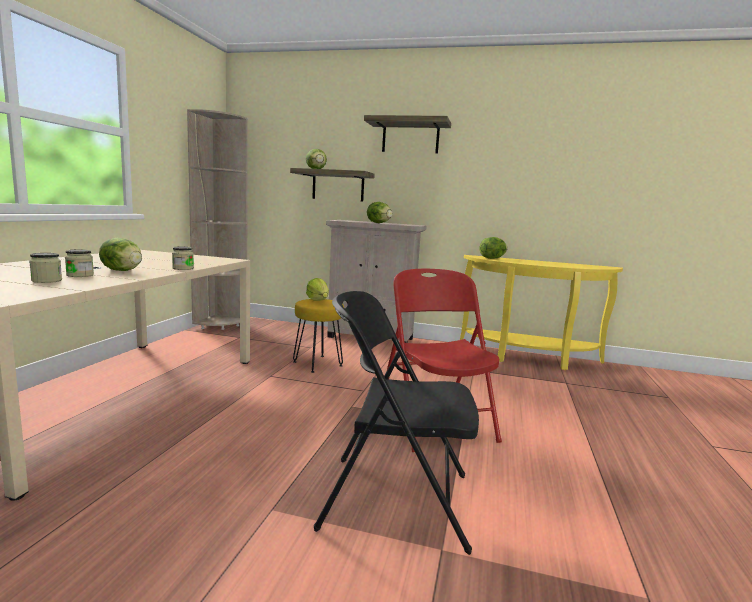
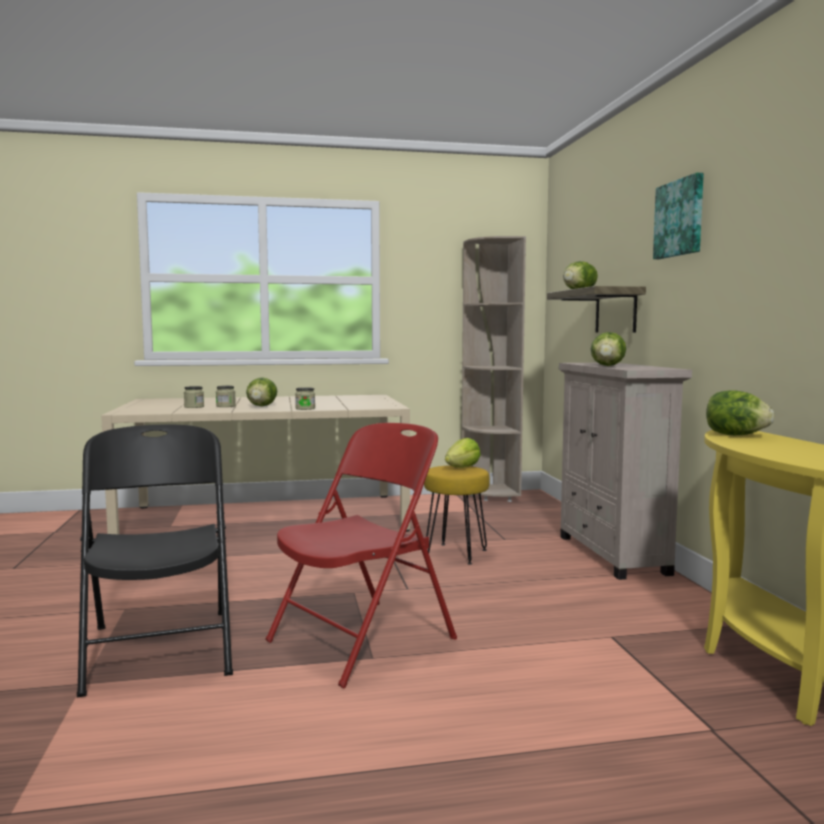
camera: 65 degrees right, 5 degrees down
(410, 137) = (680, 218): shelf -> picture

